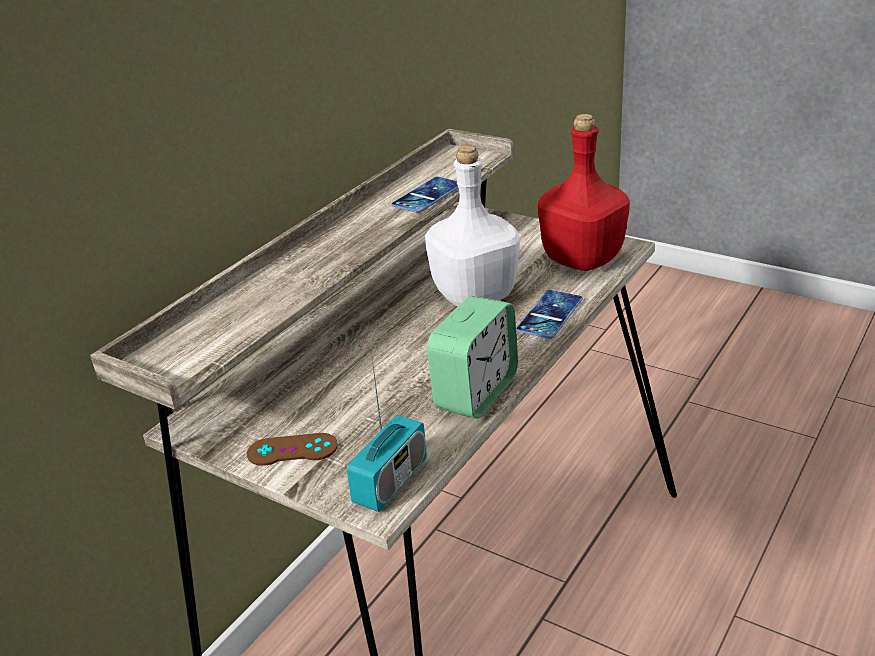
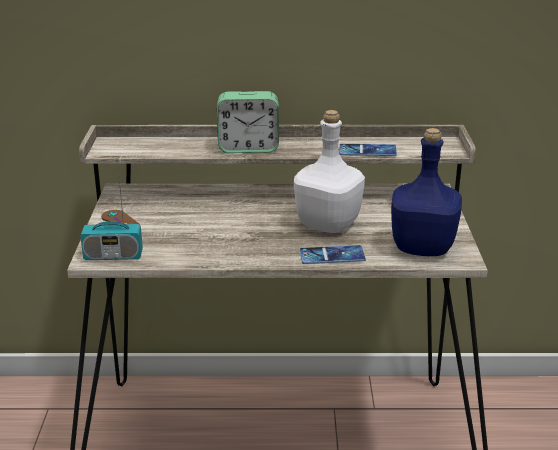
camera: 55 degrees right, 5 degrees down
(476, 393) = (217, 256): alarm clock -> alarm clock (248, 148)
(583, 258) = (424, 248): red bottle -> blue bottle

